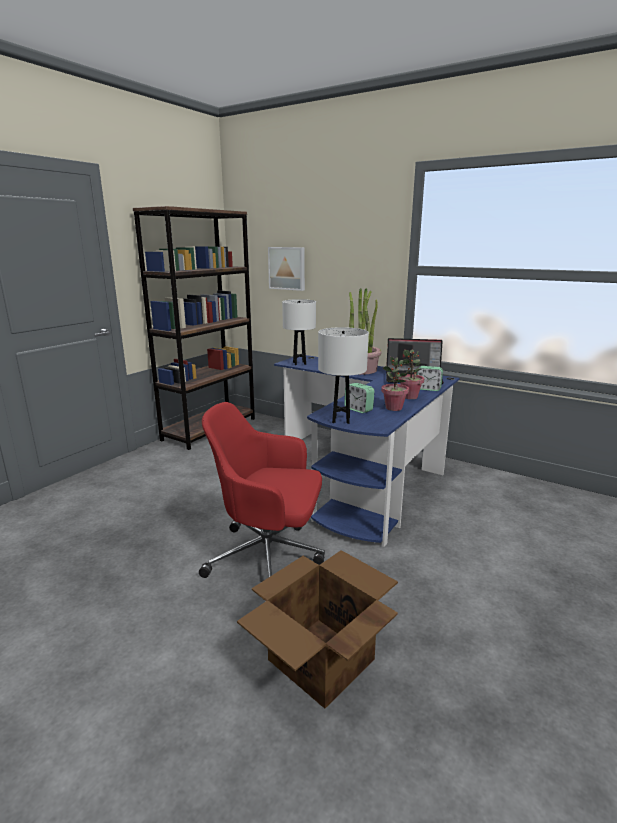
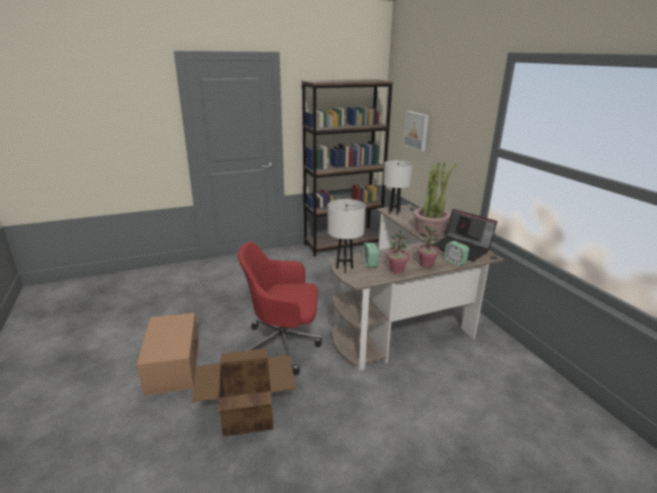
camera: 35 degrees right, 5 degrees up
(134, 658) = (173, 365): none -> cardboard box
(268, 558) = (283, 345): red office chair -> red office chair turned 45 degrees counterclockwise
(364, 476) = (408, 316): blue desk -> brown desk

